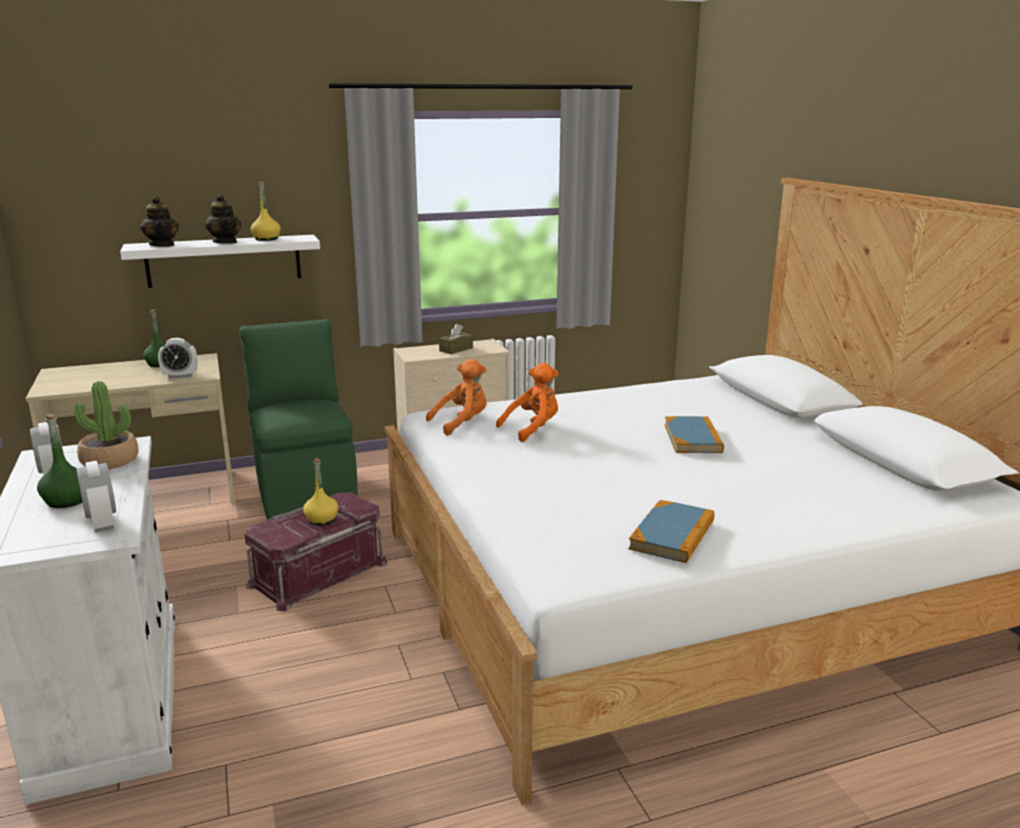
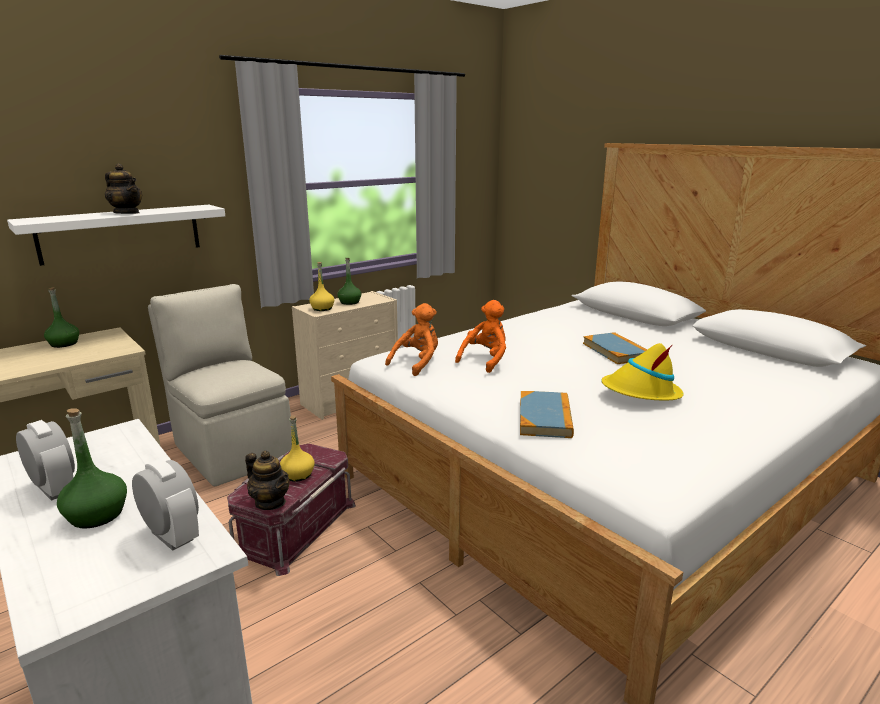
camera: 20 degrees left, 0 degrees up
(110, 461) = (113, 455): potted plant -> none
(162, 245) = (58, 218): teapot -> teapot (270, 502)
(180, 376) = (97, 353): alarm clock -> none
(266, 239) = (167, 209): yellow bottle -> yellow bottle (322, 308)
(305, 492) = (232, 450): green chair -> beige chair
(456, 349) = (349, 302): brown tissue box -> green bottle
(662, 486) = (640, 393): none -> yellow hat
(672, 535) = (698, 434): book -> book (545, 417)

